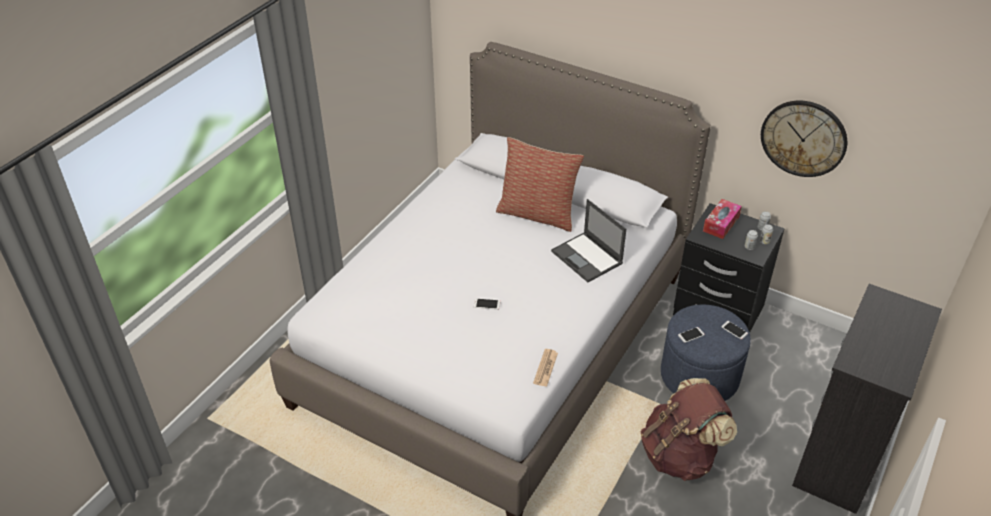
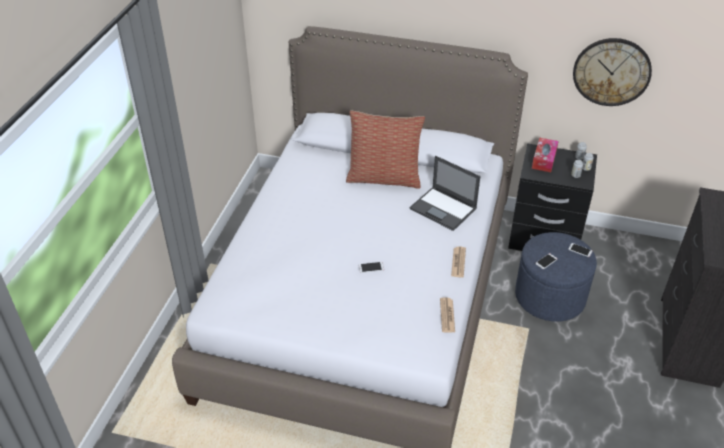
camera: 15 degrees left, 0 degrees up
(579, 316) = (458, 262): none -> newspaper
(680, 455) = (560, 369): brown backpack -> none

